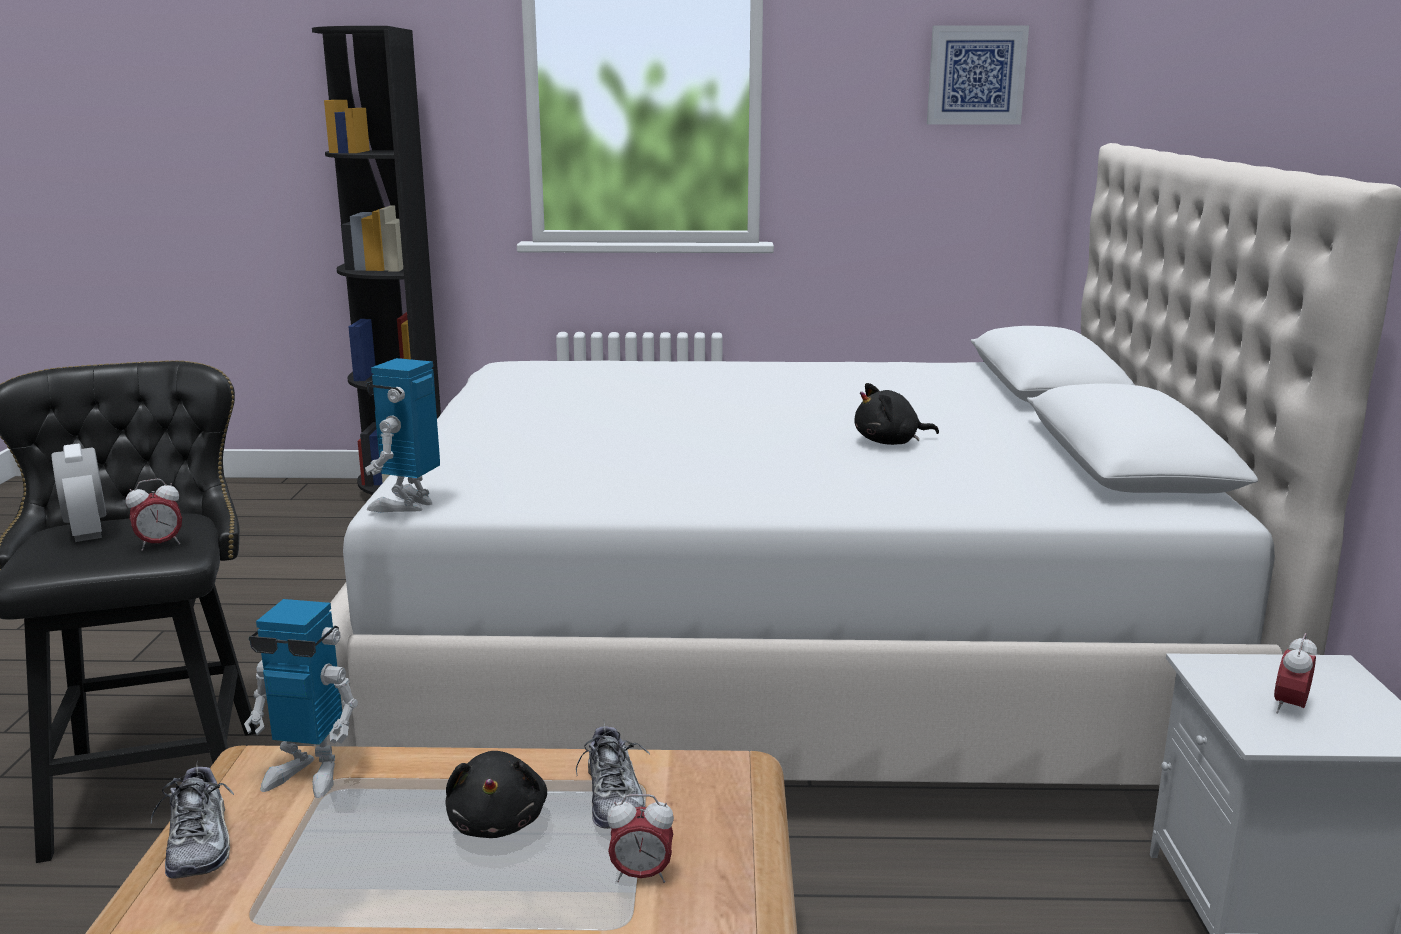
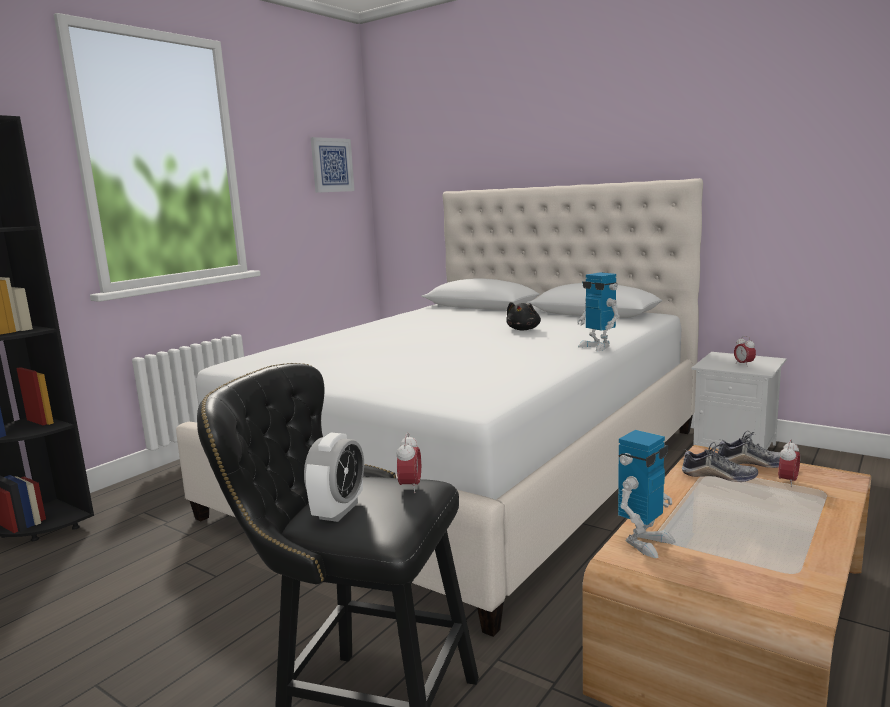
camera: 55 degrees left, 5 degrees down
(88, 532) = (338, 510): alarm clock -> alarm clock turned 75 degrees counterclockwise
(199, 843) = (707, 581): shoe -> shoe (752, 463)
(407, 504) = (487, 405): toy robot -> toy robot (597, 346)
(498, 822) = (727, 502): black plush toy -> none

